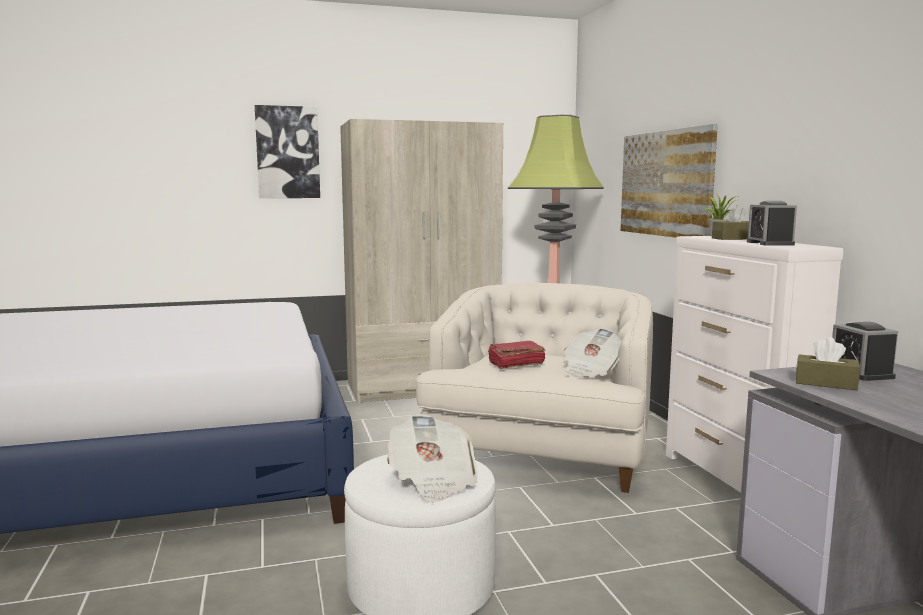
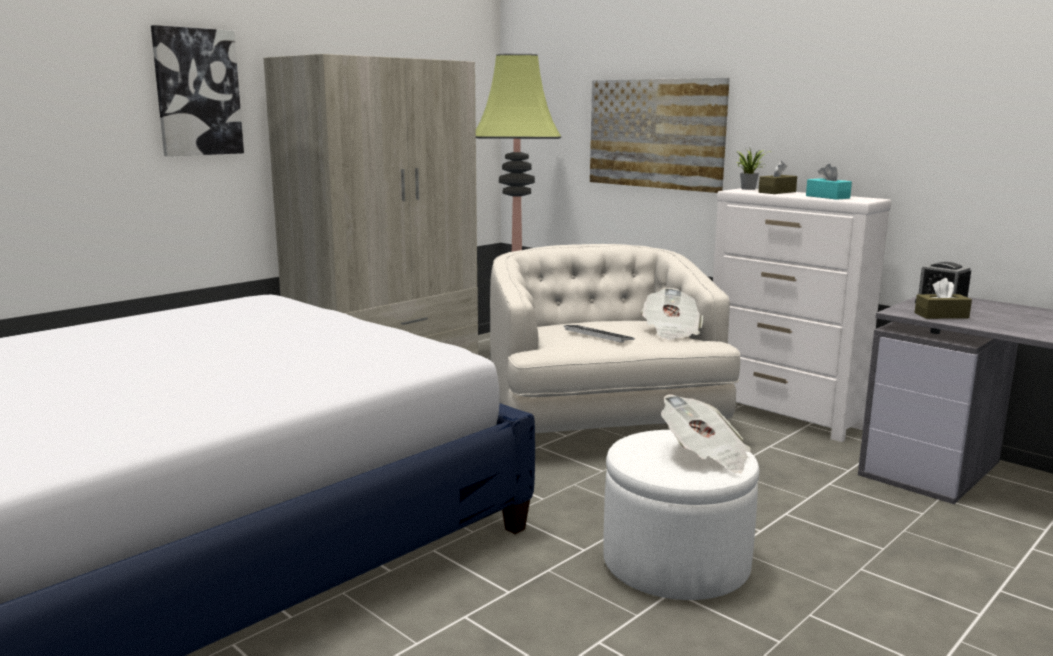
camera: 30 degrees left, 5 degrees up
(515, 364) = (598, 335): red book -> keyboard
(770, 243) = (827, 197): alarm clock -> turquoise tissue box

